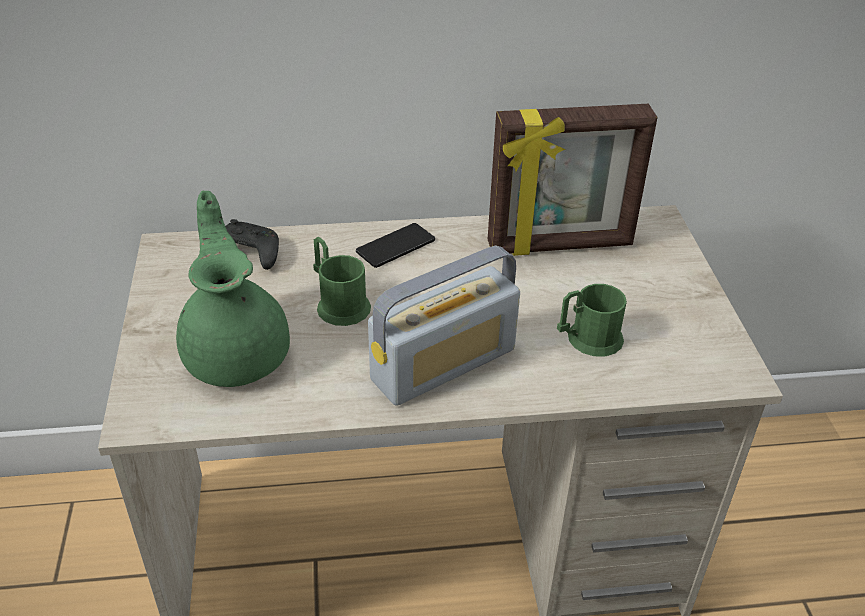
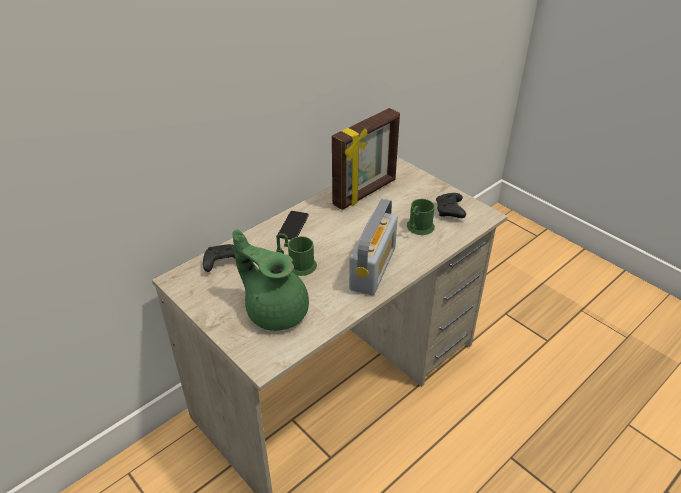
camera: 35 degrees left, 0 degrees up
(676, 337) = (450, 211): none -> black game controller

